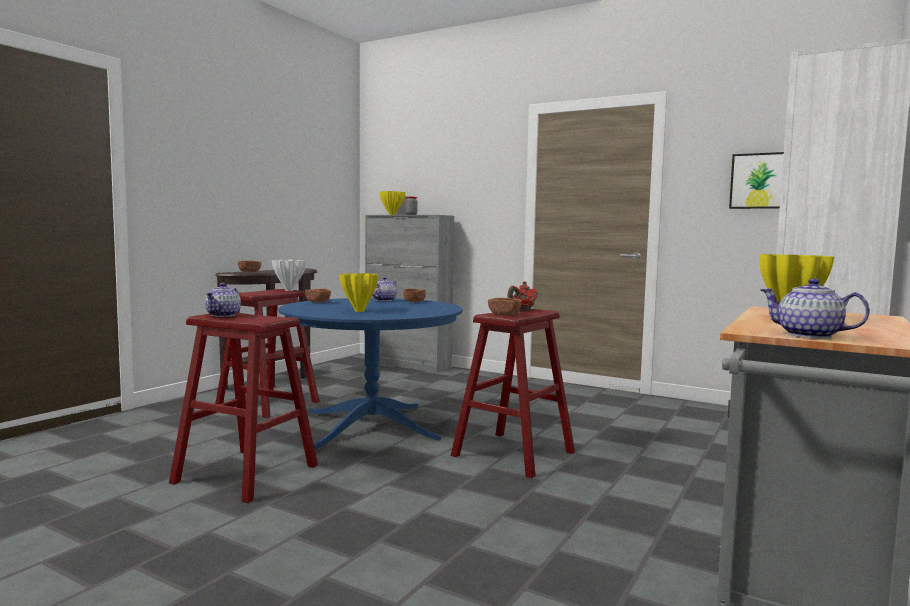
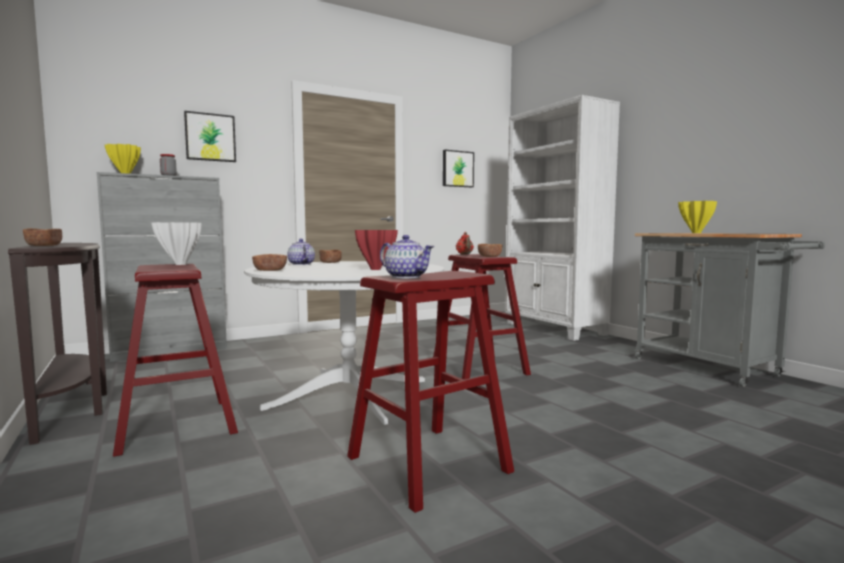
camera: 60 degrees left, 0 degrees up
(358, 311) = (375, 269): yellow vase -> red vase
(371, 425) = (349, 394): blue dining table -> white dining table
(455, 176) = (210, 137): none -> picture
(810, 335) = (764, 233): teapot -> none

